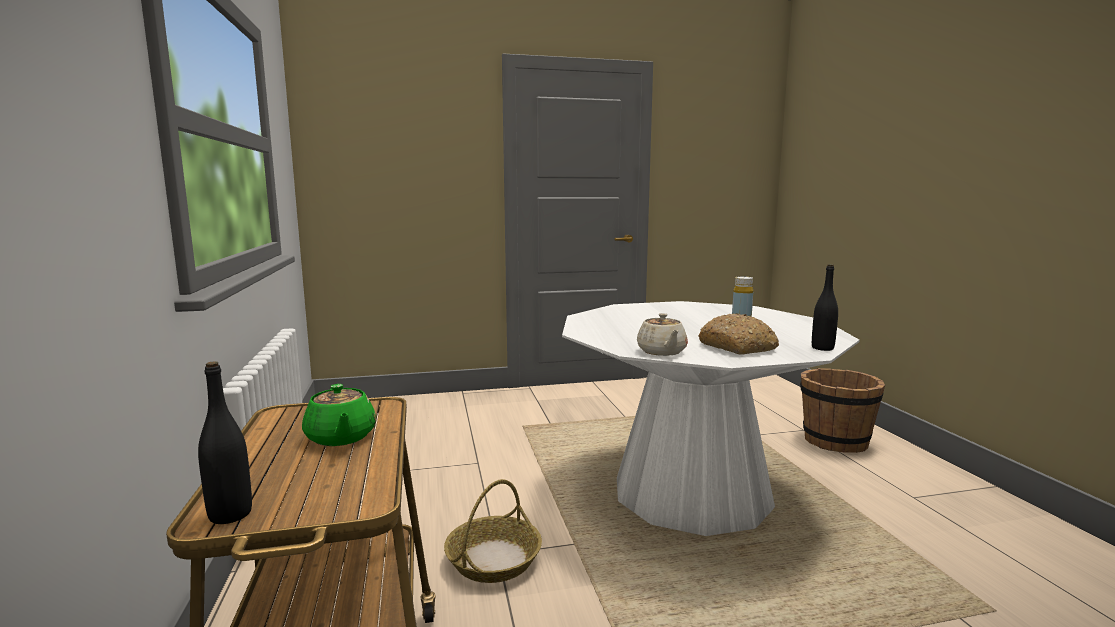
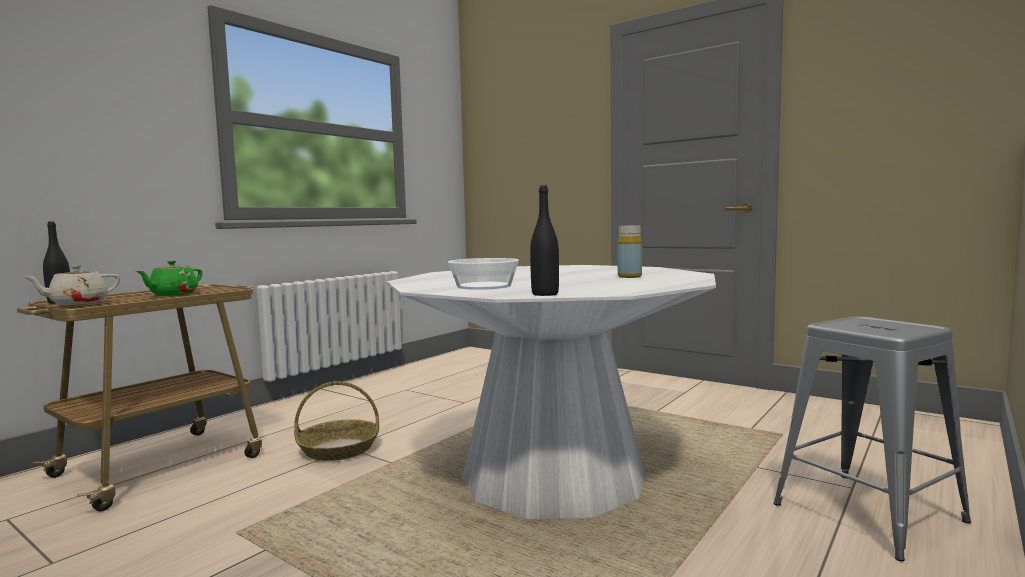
camera: 50 degrees right, 5 degrees down
(661, 352) = (419, 282): beige teapot -> beige teapot (77, 303)
(738, 347) = (484, 286): bread -> bowl
(835, 441) = (868, 513): brown bucket -> grey stool

